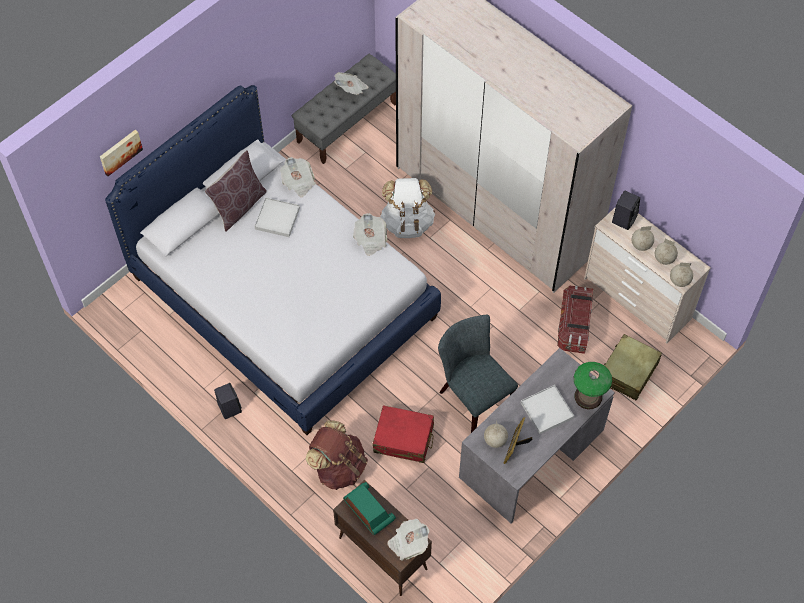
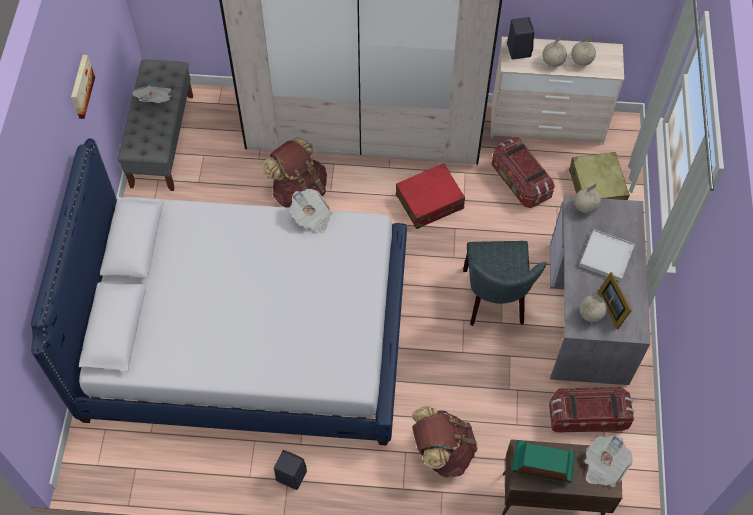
camera: 40 degrees left, 0 degrees up
(120, 151) = (18, 288): picture -> picture (80, 86)
(239, 206) = (156, 272): brown pillow -> none
(277, 218) = (205, 258): white tray -> none
(298, 182) = (194, 211): newspaper -> none
(403, 439) = (473, 382): red suitcase -> red suitcase (430, 202)
(407, 222) = (299, 191): white backpack -> brown backpack
(460, 521) = (587, 416): none -> storage box
(472, 396) = (495, 301): grey chair -> grey chair turned 105 degrees counterclockwise
(588, 396) = (626, 220): table lamp -> none
(679, 281) = (610, 71): globe -> globe (585, 207)

